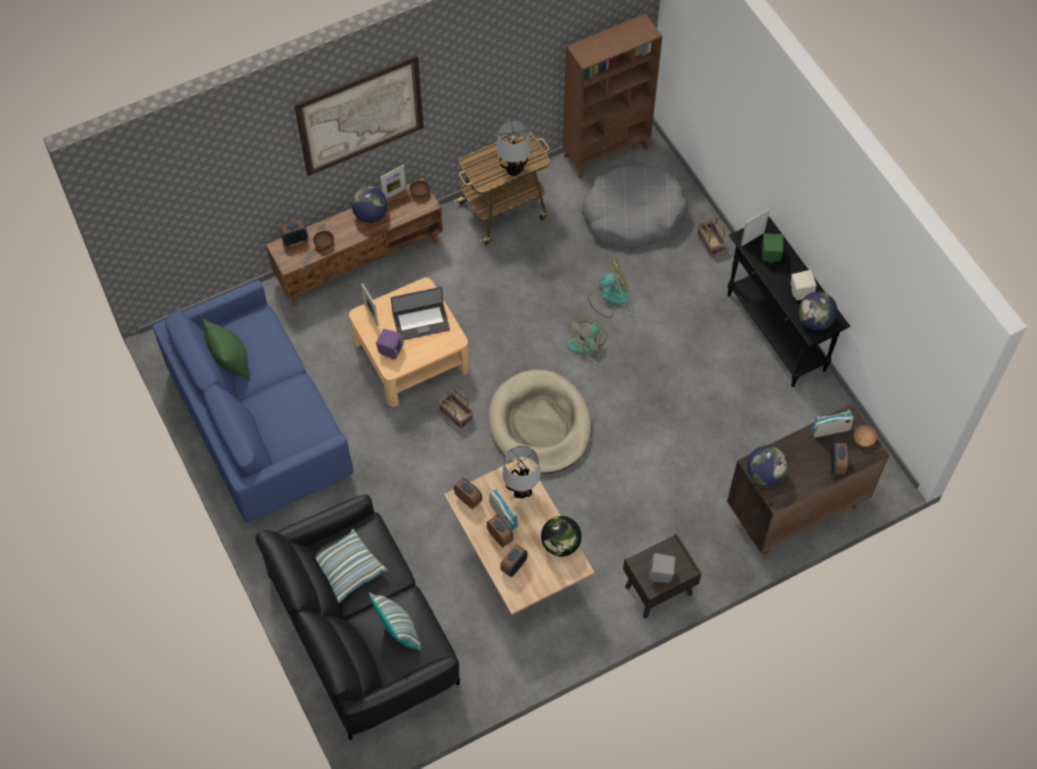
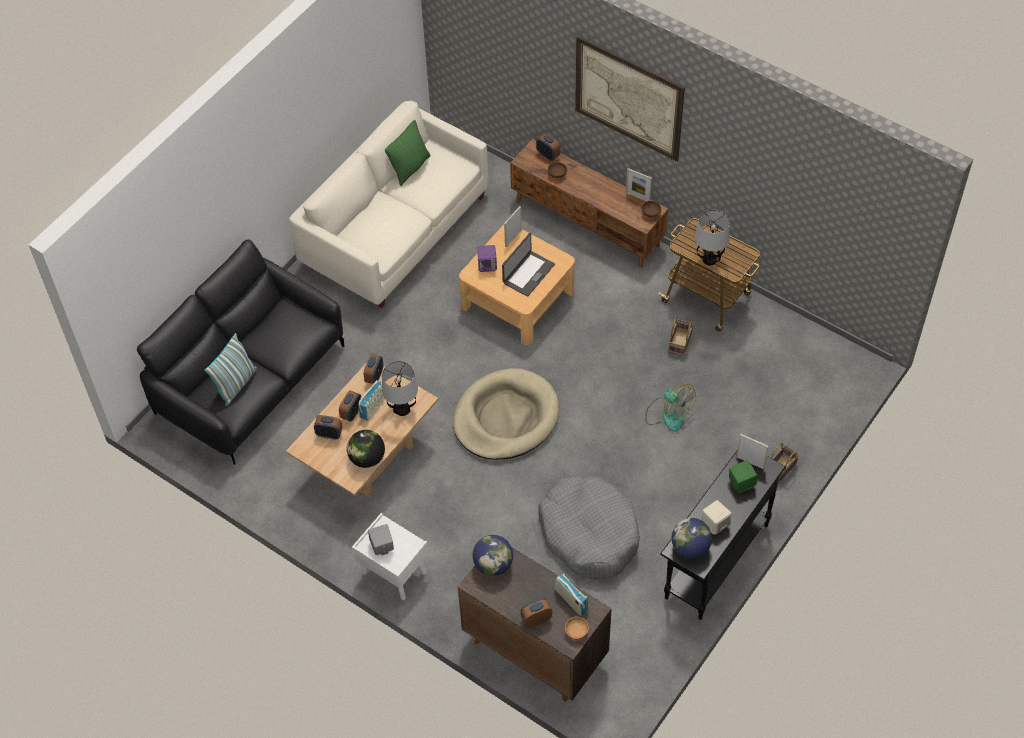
camera: 65 degrees right, 5 degrees down
(259, 423) = (395, 230): blue sofa -> white sofa
(347, 570) = (272, 328): pillow -> none
(371, 215) = (606, 191): globe -> none
(421, 321) = (528, 273): laptop -> laptop turned 105 degrees counterclockwise
(457, 415) = (480, 355): basket -> basket (680, 343)
(587, 341) = (612, 417): fan -> none
(606, 151) = (826, 346): brown bookcase -> none
(633, 215) = (770, 396): grey dog bed -> grey dog bed (589, 533)
(658, 591) = (393, 572): brown nightstand -> white nightstand

